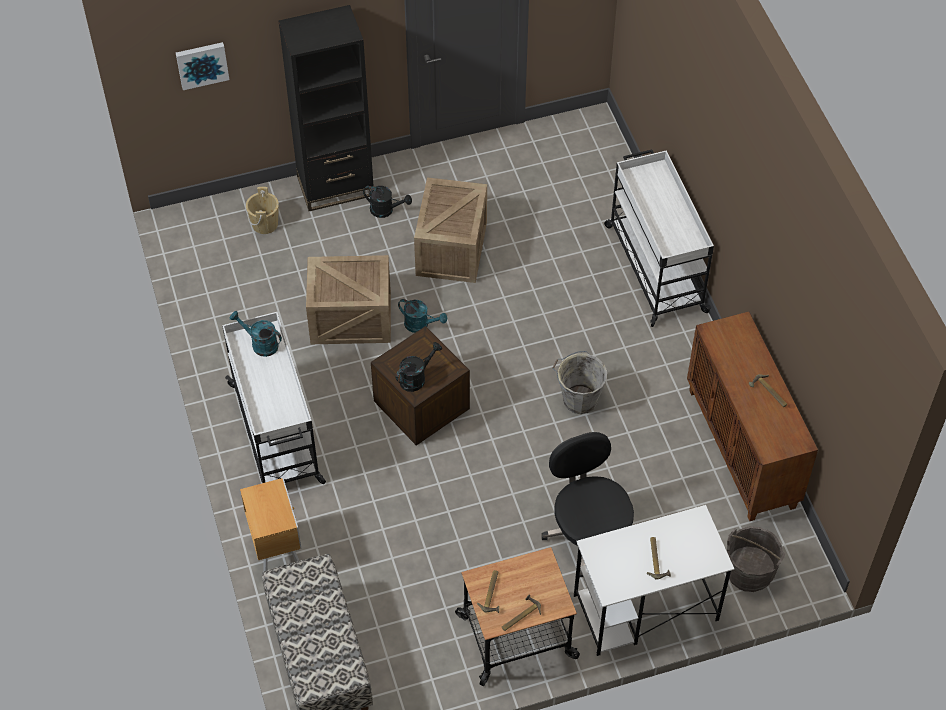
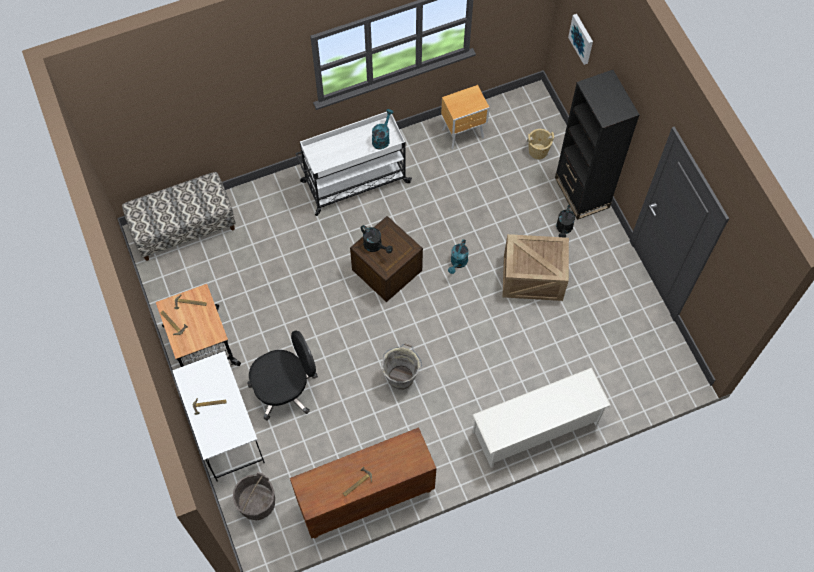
camera: 85 degrees right, 10 degrees up
(277, 550) = (263, 194): brown nightstand -> brown nightstand (464, 134)
(352, 317) = (459, 217): crate -> none
(654, 267) = (535, 428): white cart -> white shoe rack

